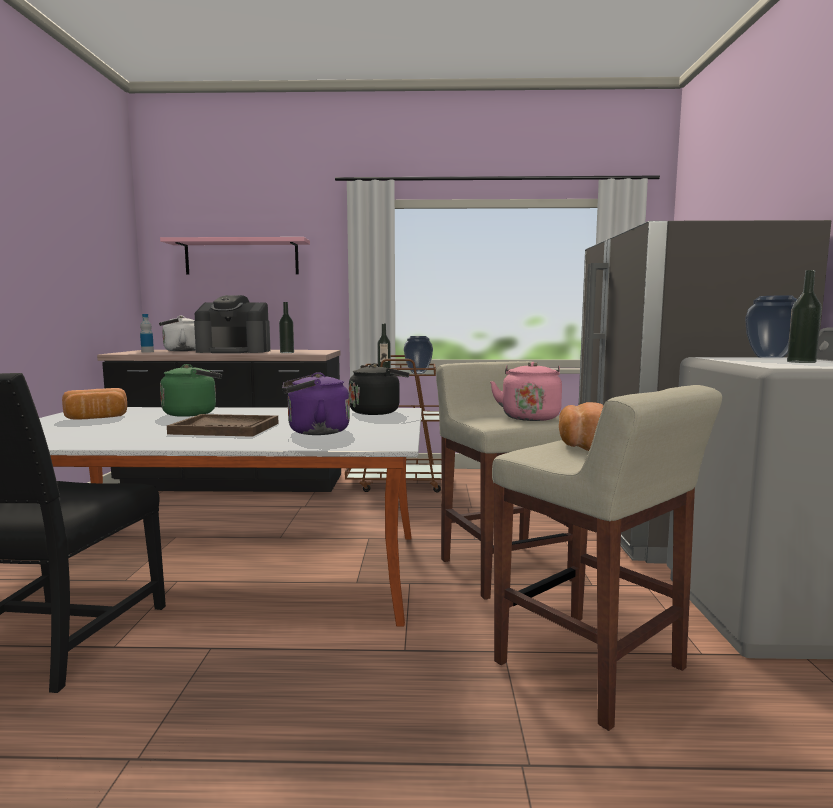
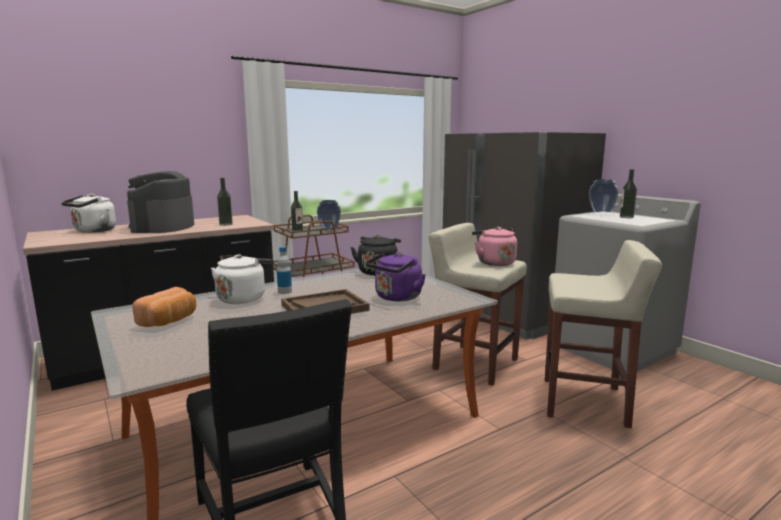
camera: 35 degrees left, 5 degrees up
(147, 352) = (66, 237): bottle -> bottle (284, 292)
(193, 413) = (243, 298): green kettle -> white kettle
(235, 351) = (163, 227): coffee machine -> coffee machine turned 120 degrees clockwise
(241, 257) = (132, 128): pink shelf -> none
(581, 445) = (574, 280): bread -> none

